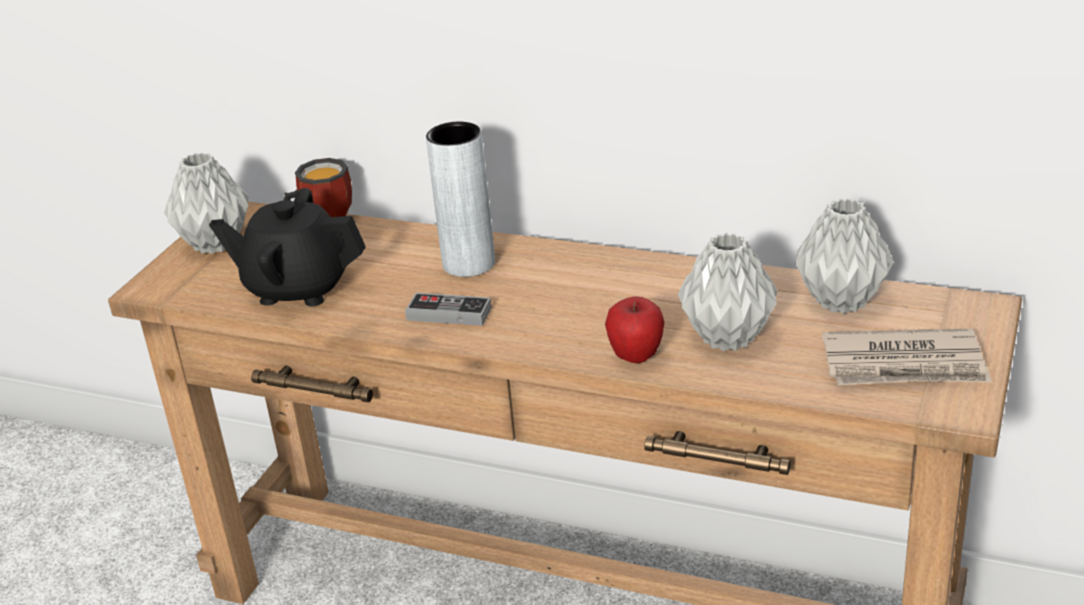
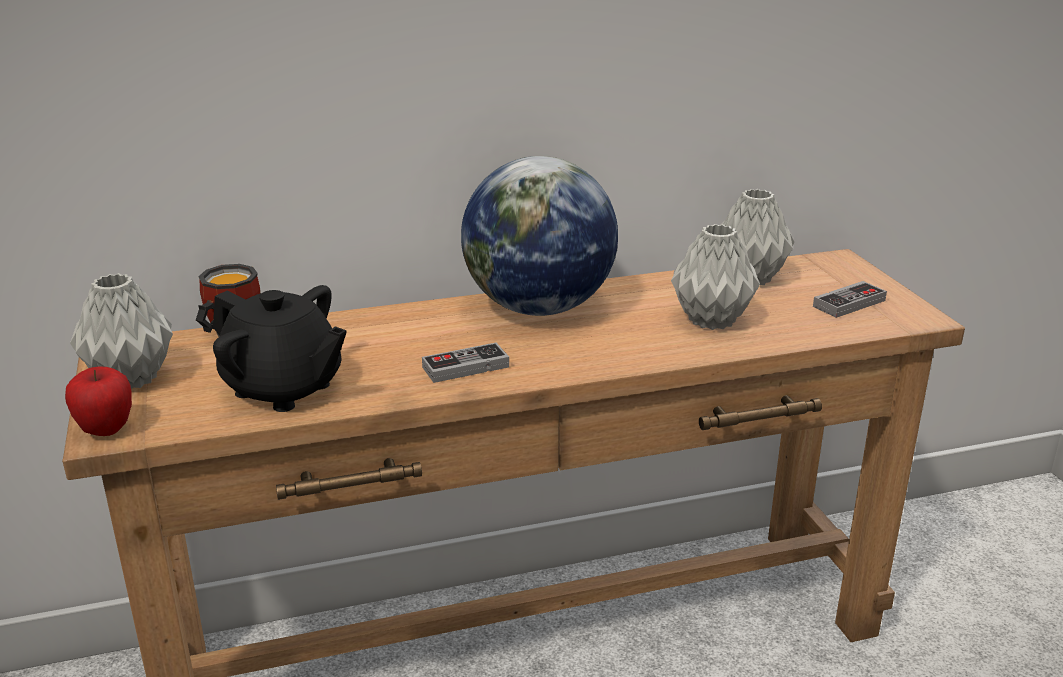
camera: 40 degrees left, 5 degrees down
(297, 288) = (283, 389): black teapot -> black teapot turned 120 degrees counterclockwise
(469, 264) = (426, 328): grey vase -> none
(588, 272) = (538, 308): none -> globe
(636, 357) = (666, 351): apple -> apple (106, 430)
(905, 365) = (849, 303): newspaper -> game controller

